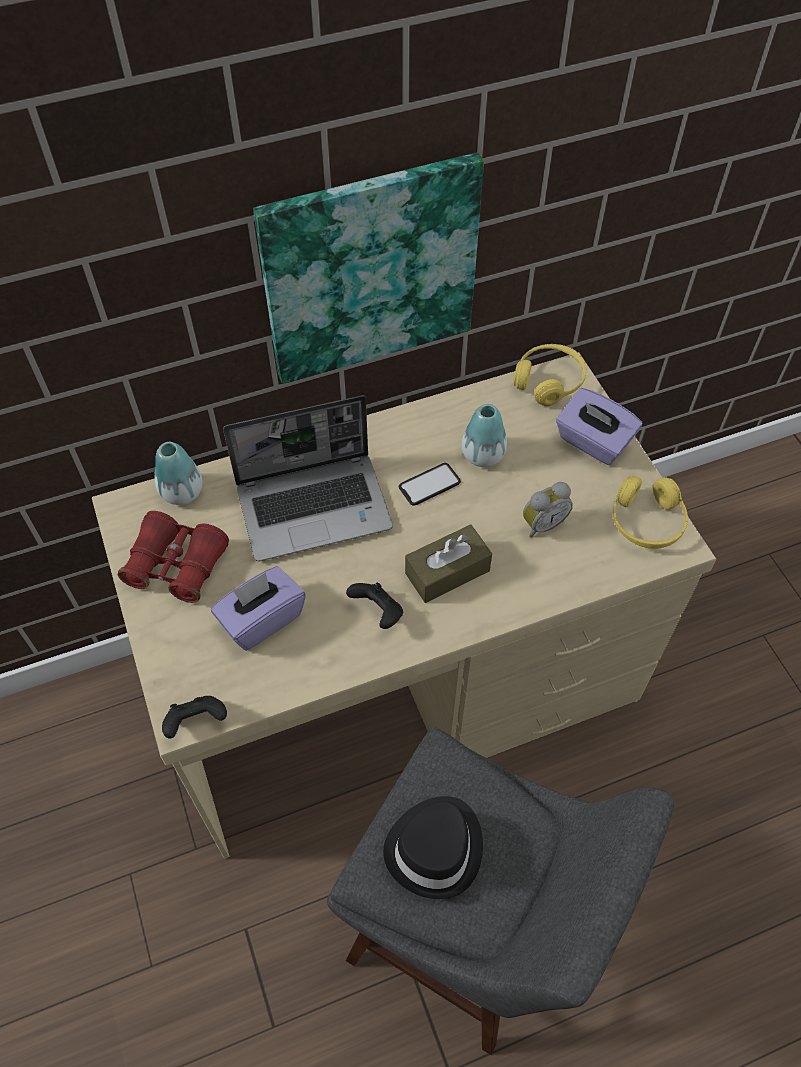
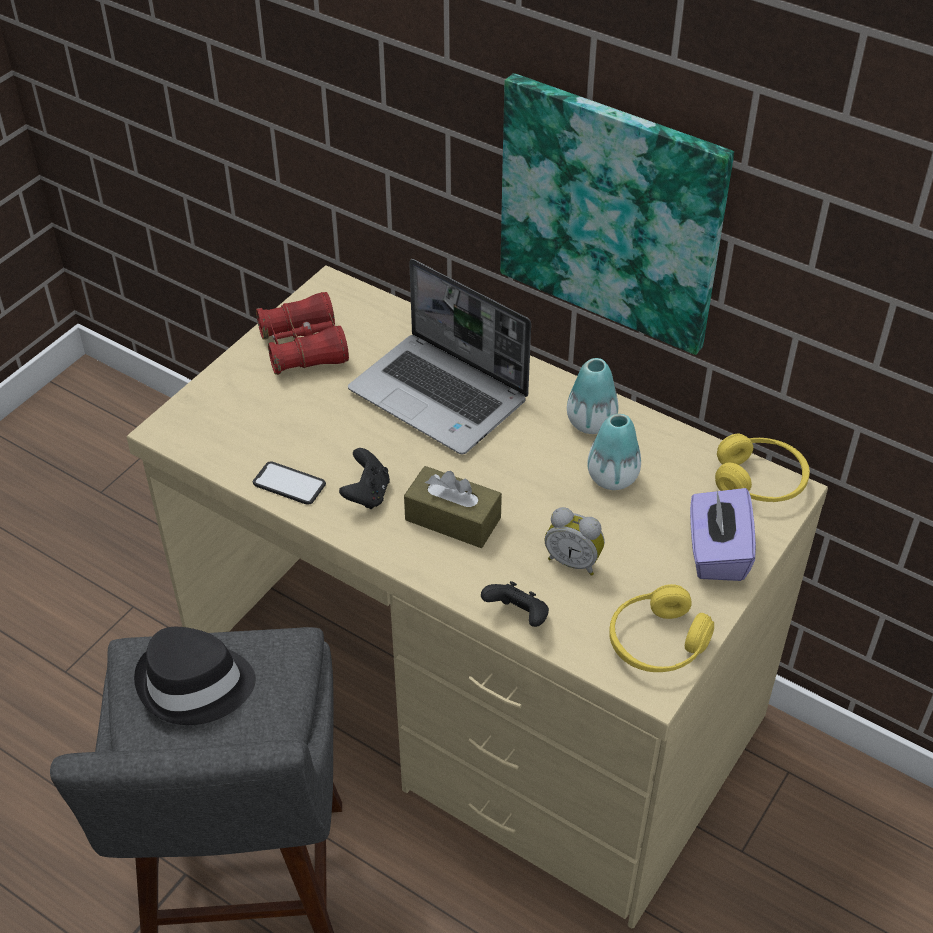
camera: 55 degrees right, 10 degrees down
(182, 492) = (377, 310): vase -> vase (591, 422)
(196, 722) = (170, 439): black game controller -> black game controller (518, 616)
(261, 619) = (296, 424): purple tissue box -> none
(429, 485) = (539, 457): phone -> phone (289, 484)

